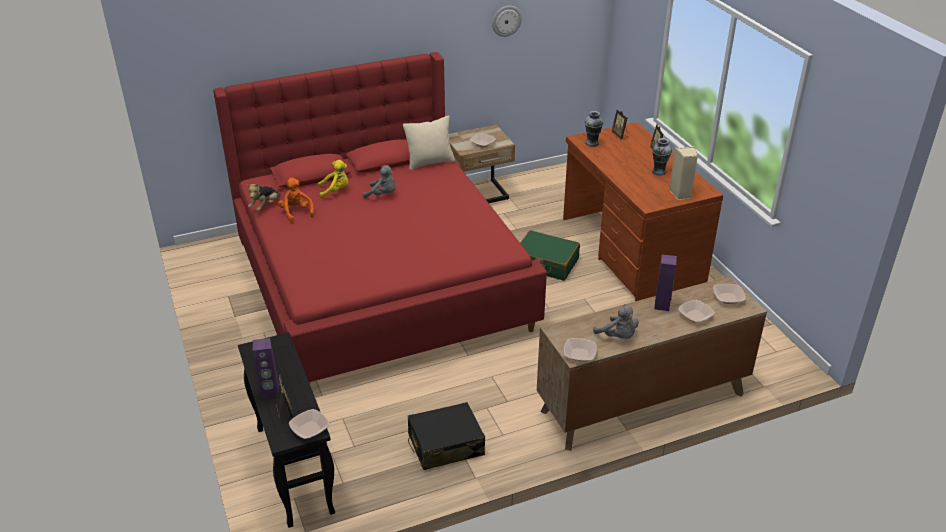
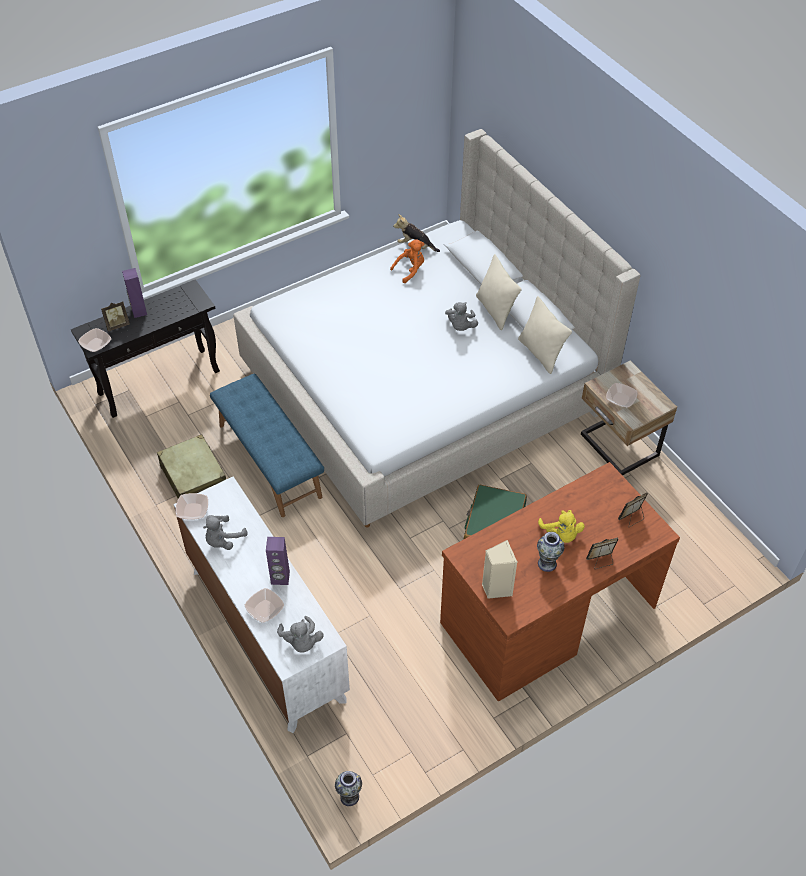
camera: 80 degrees right, 15 degrees up
(335, 191) = (458, 289): yellow plush toy -> yellow plush toy (561, 534)
(371, 176) = (495, 310): none -> beige pillow
(380, 280) = (425, 388): red bed -> beige bed
(438, 386) = (270, 460): none -> blue bench
(445, 445) = (194, 477): black suitcase -> beige suitcase
(506, 20) = (721, 315): wall clock -> none
(592, 143) = (599, 490): vase -> vase (349, 797)
(642, 403) = (266, 633): brown dresser -> white dresser
(728, 298) = (301, 642): bowl -> grey plush toy

